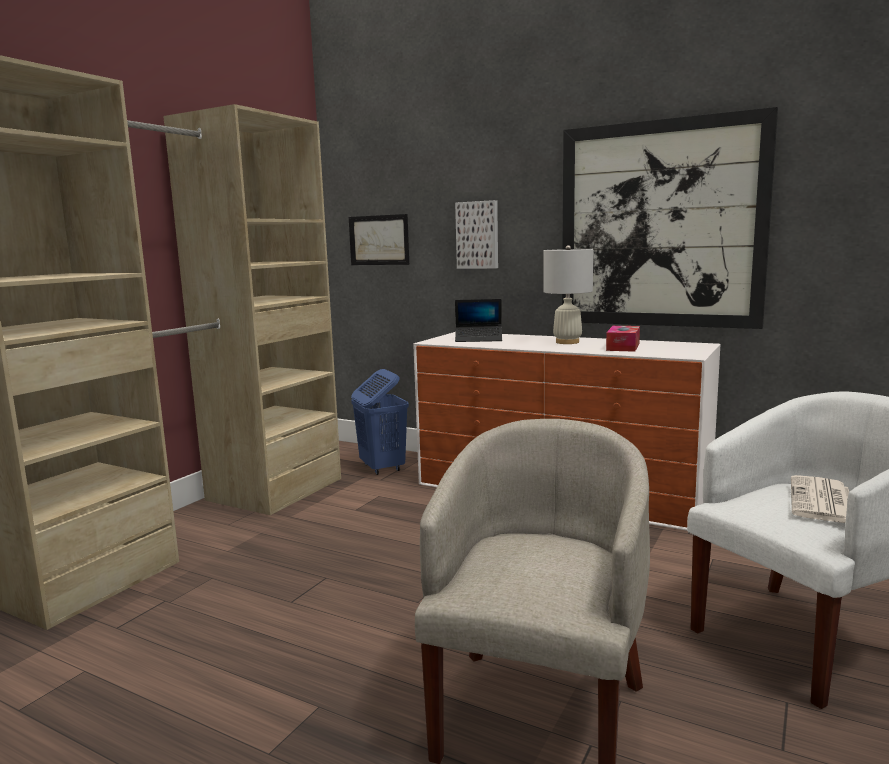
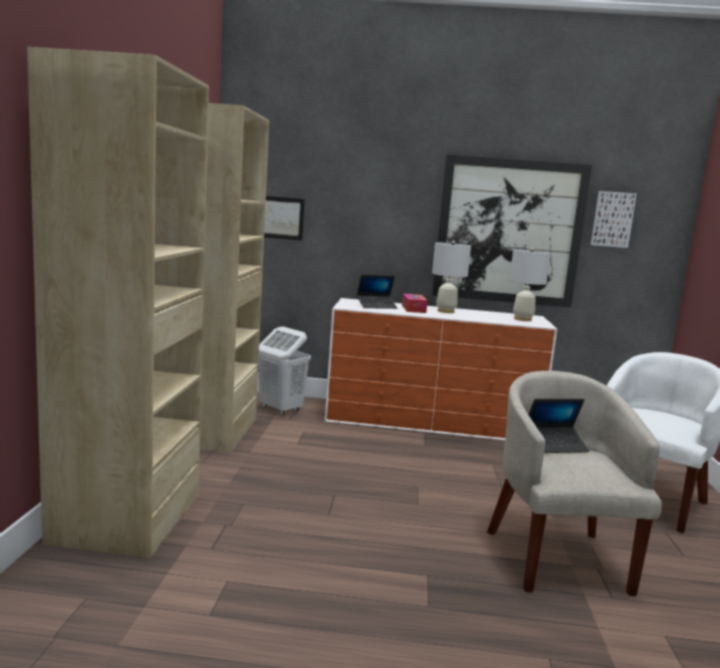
camera: 25 degrees left, 0 degrees up
(382, 468) = (280, 409): blue laundry basket -> white laundry basket
(478, 235) = (367, 223): picture -> picture (612, 219)
(531, 536) = (555, 445): none -> laptop
(623, 346) = (490, 316): tissue box -> tissue box (413, 309)
(671, 348) = (522, 319): none -> white table lamp
(822, 501) = (667, 417): newspaper -> none

